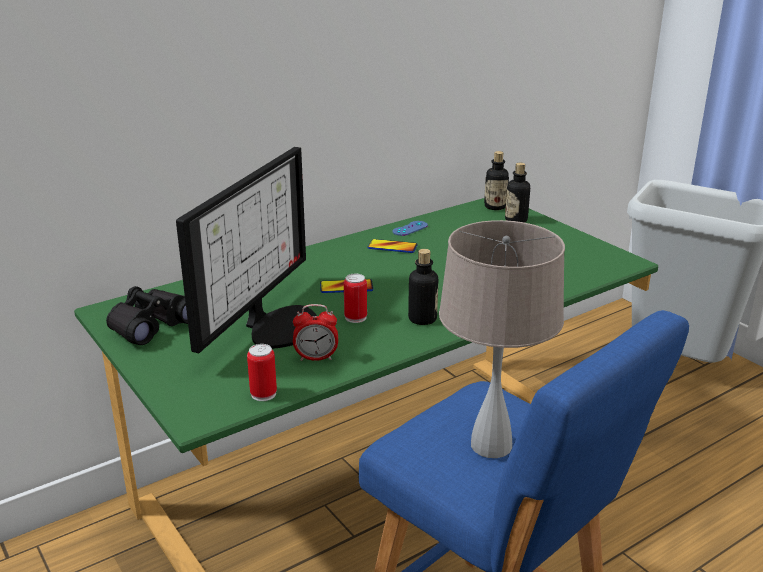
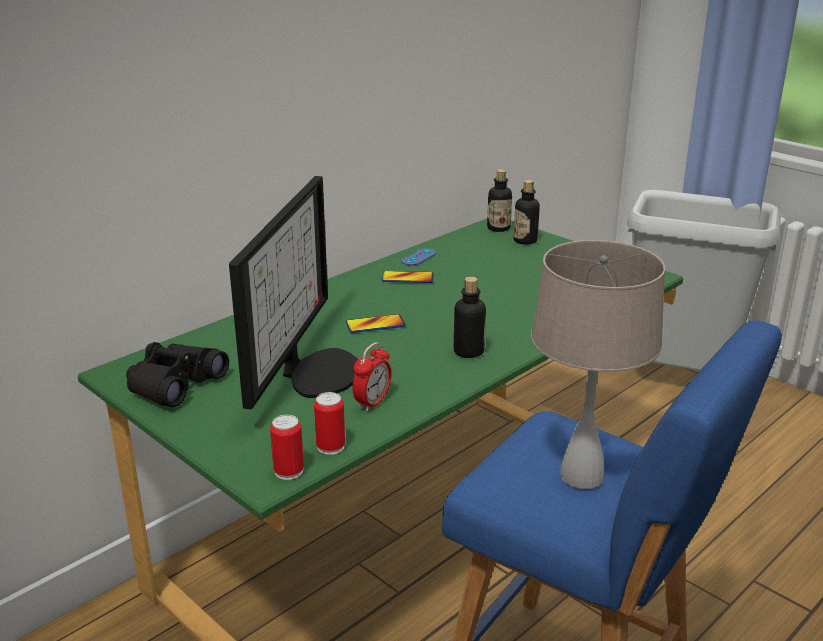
camera: 10 degrees left, 0 degrees up
(316, 358) = (372, 403): alarm clock -> alarm clock turned 45 degrees counterclockwise
(355, 317) = (397, 356): can -> can (288, 471)

